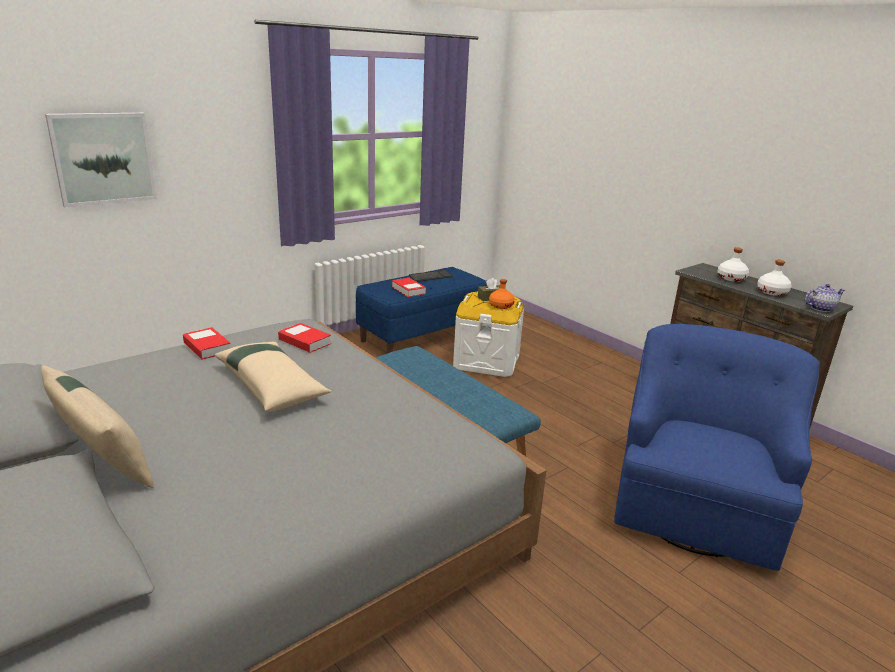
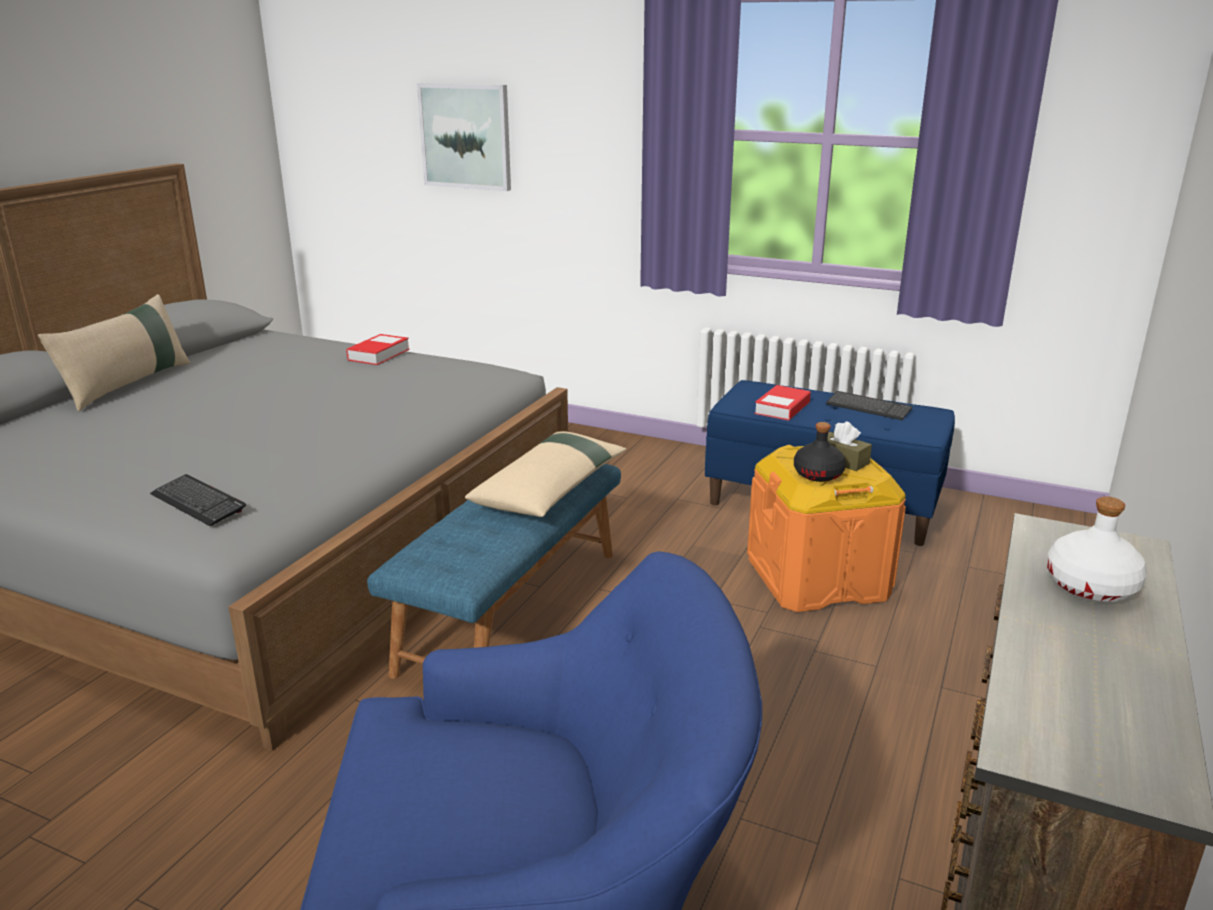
camera: 65 degrees right, 0 degrees up
(271, 385) = (308, 398): beige pillow -> beige pillow (551, 488)
(304, 342) = (438, 384): book -> none
(433, 448) = (198, 502): none -> keyboard
(486, 361) = (817, 578): white storage box -> orange storage box
(501, 305) = (818, 474): orange bottle -> black bottle
(771, 292) = (1070, 654): white bottle -> none
(820, 308) = (1042, 747): teapot -> none

